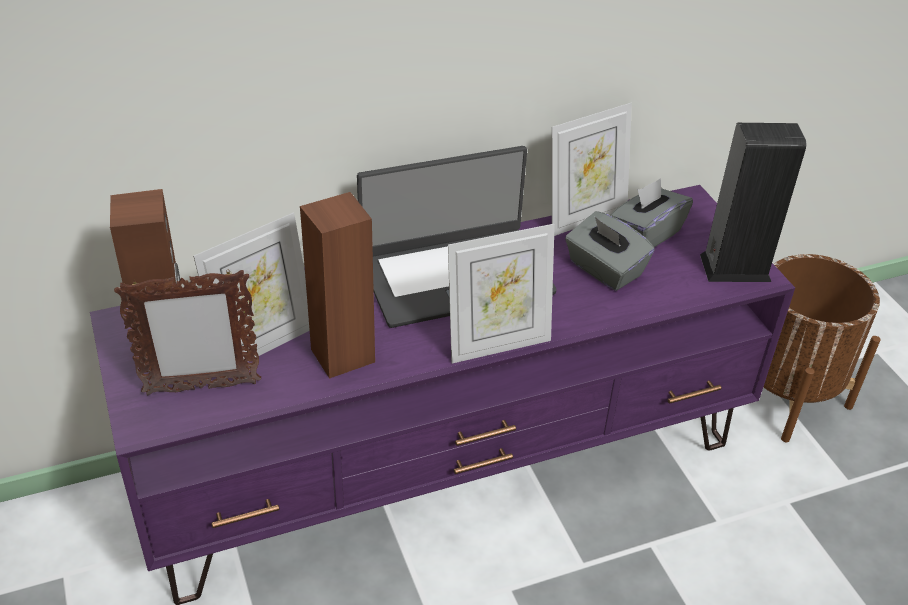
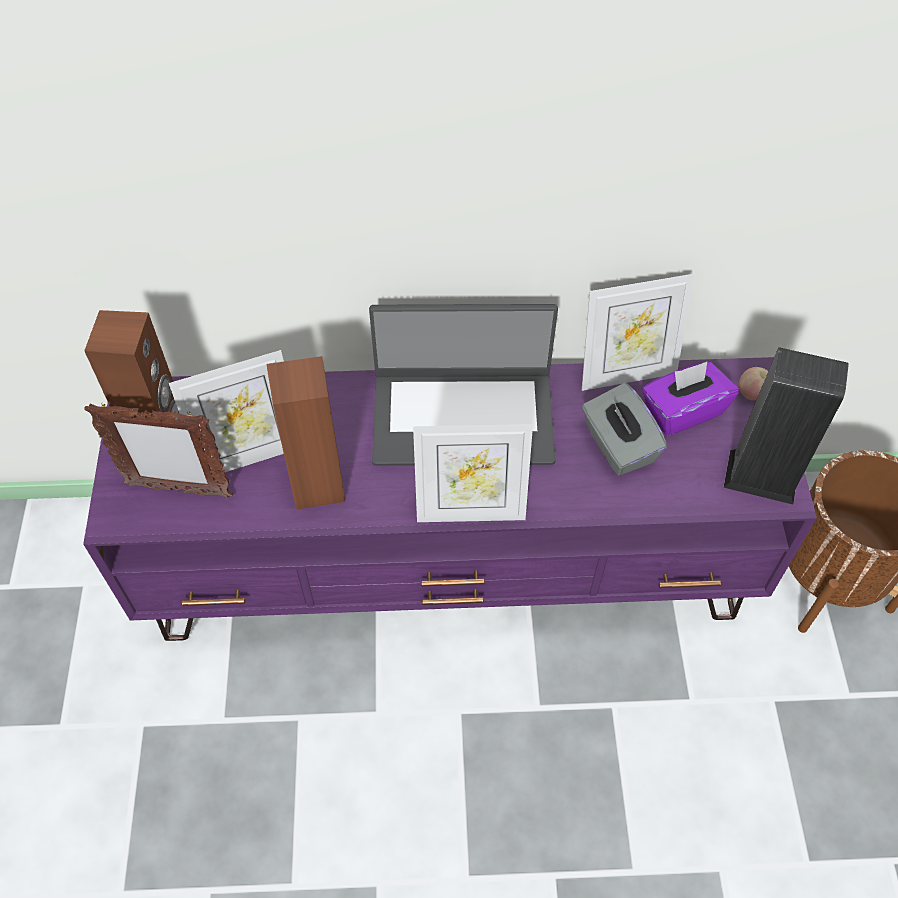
camera: 20 degrees right, 15 degrees up
(646, 234) = (683, 411): grey tissue box -> purple tissue box
(696, 212) = (751, 394): none -> apple

